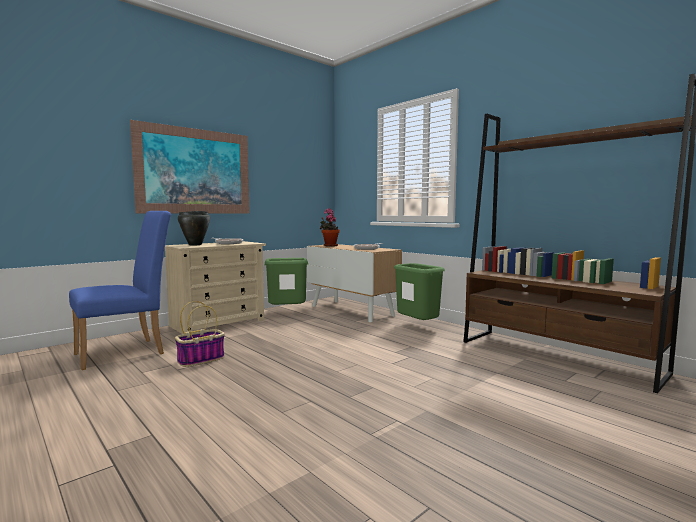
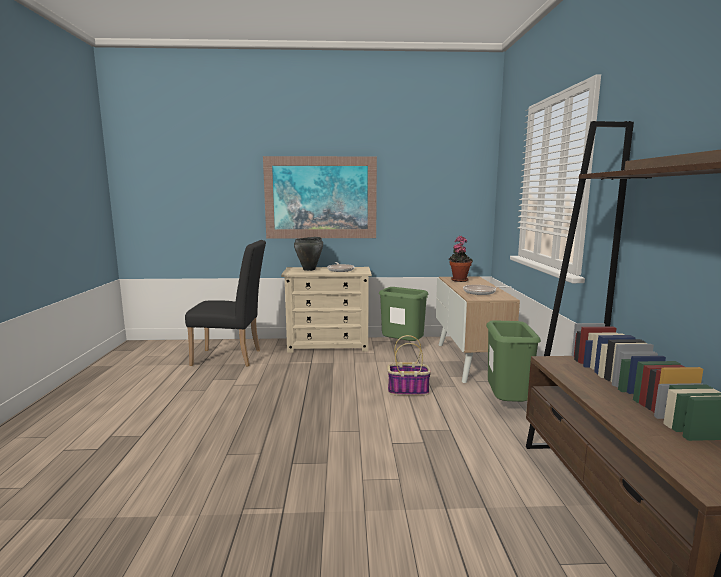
camera: 40 degrees right, 5 degrees up
(127, 352) = (232, 357): blue chair -> black chair
(201, 359) = (260, 380): basket -> basket (408, 390)

